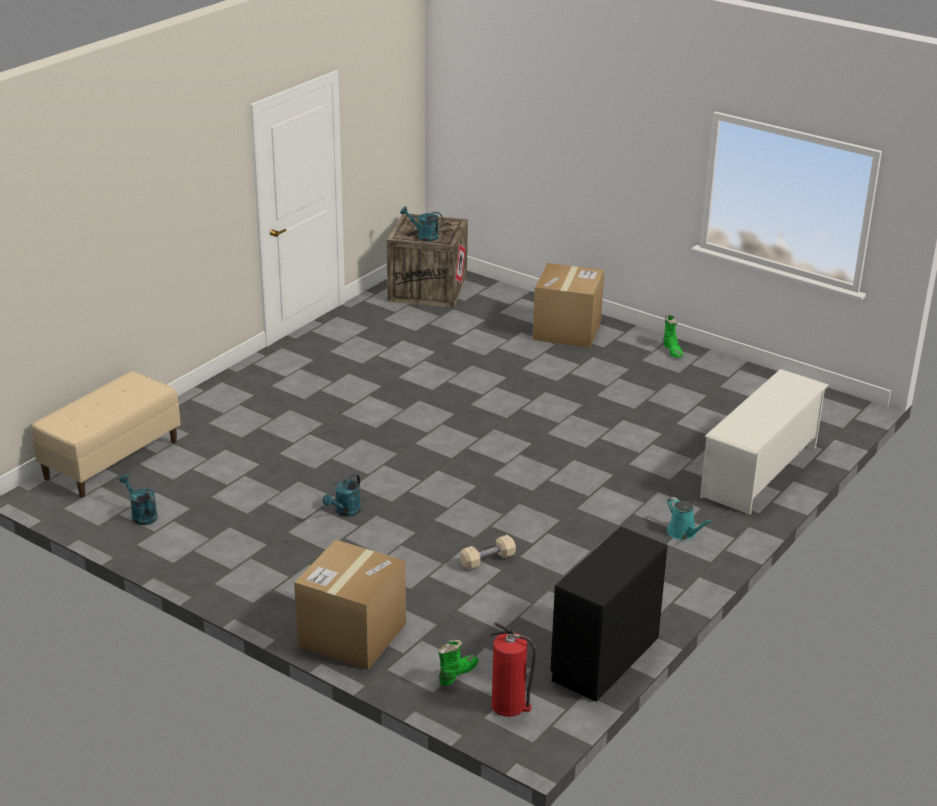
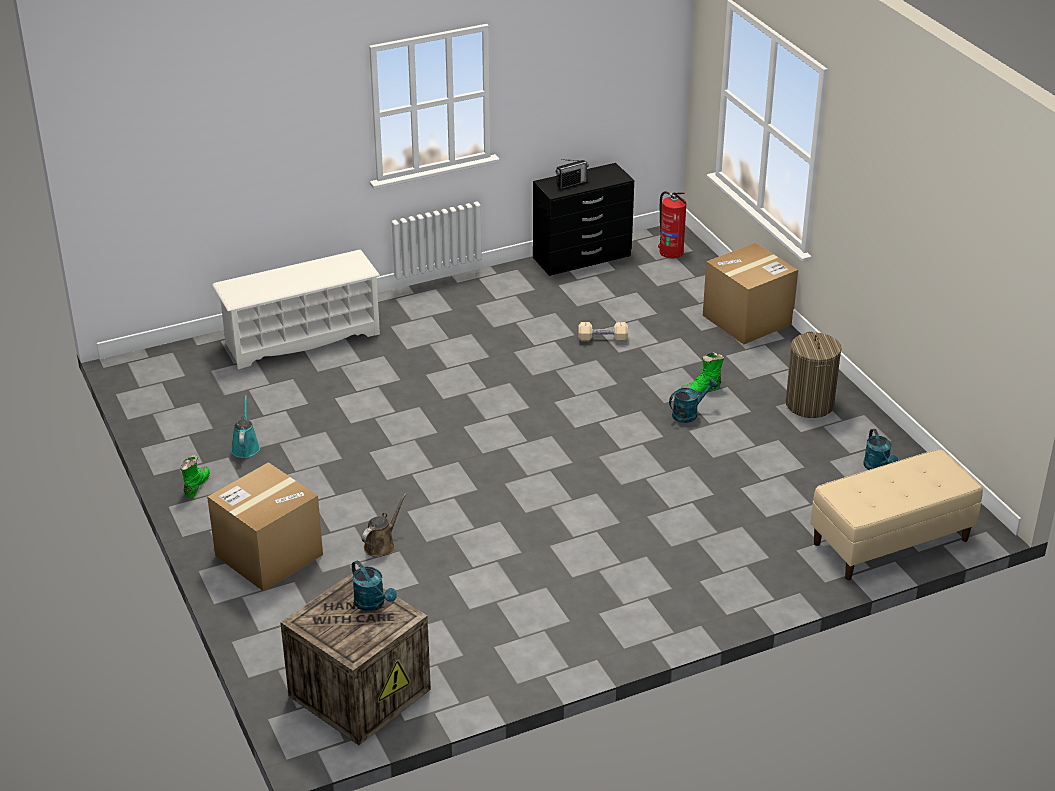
camera: 150 degrees left, 5 degrees up
(233, 556) = (809, 404): none -> laundry basket
(457, 673) = (690, 277): green boot -> green boot (701, 389)
(500, 355) = (381, 545): none -> brown watering can
(620, 554) = (571, 183): none -> radio
(683, 533) = (429, 313): turquoise watering can -> turquoise watering can (245, 447)

